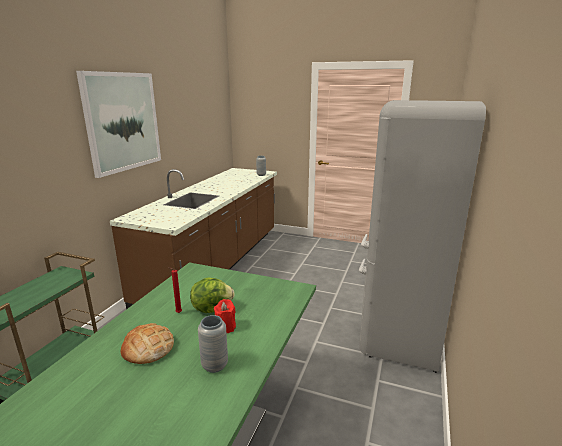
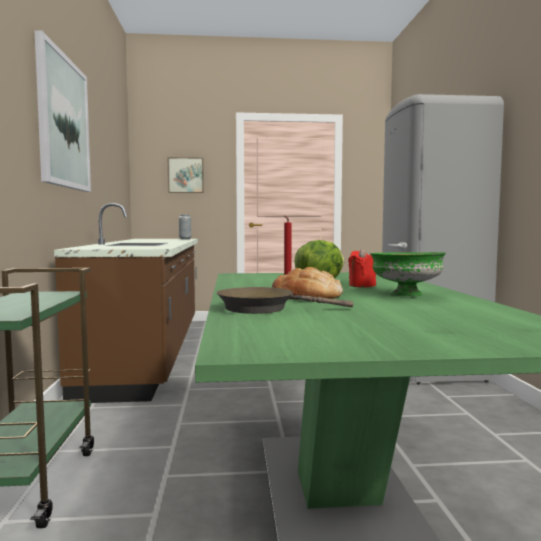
camera: 25 degrees left, 15 degrees down
(80, 372) = (263, 308): none -> brown frying pan
(214, 365) = (405, 294): grey vase -> green bowl
(270, 118) = (185, 175): none -> picture

